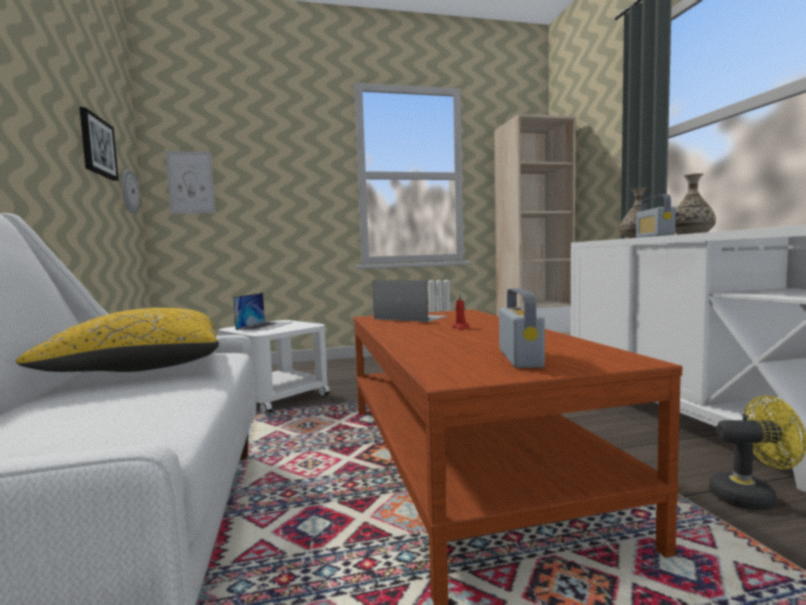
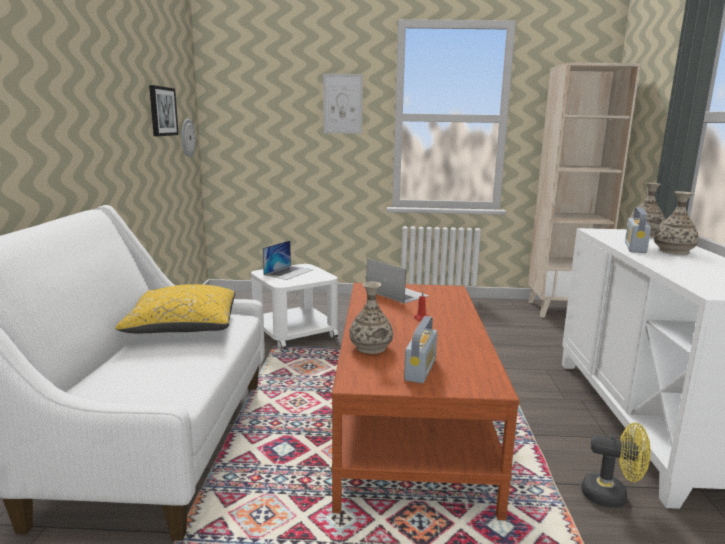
camera: 15 degrees right, 10 degrees up
(191, 182) = (239, 123): picture -> picture (342, 104)
(431, 350) = (370, 347): none -> vase

